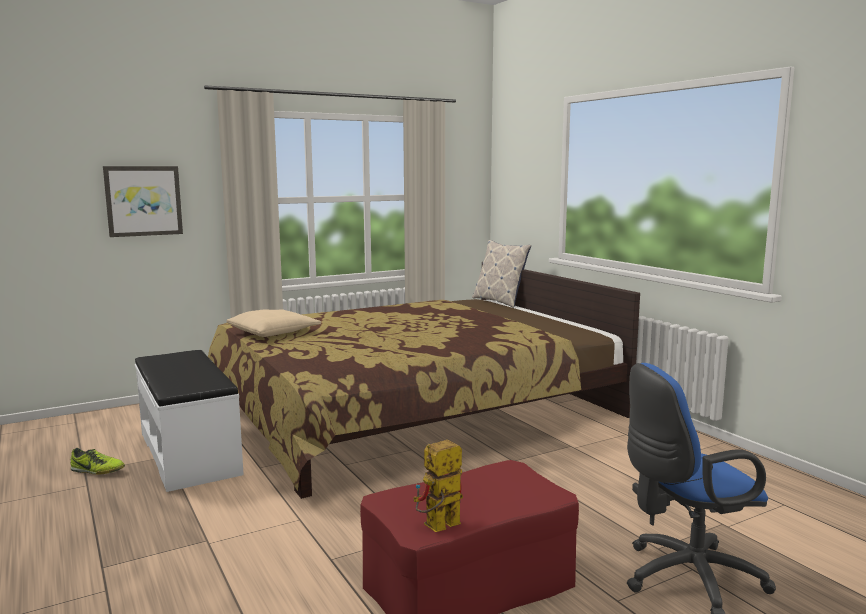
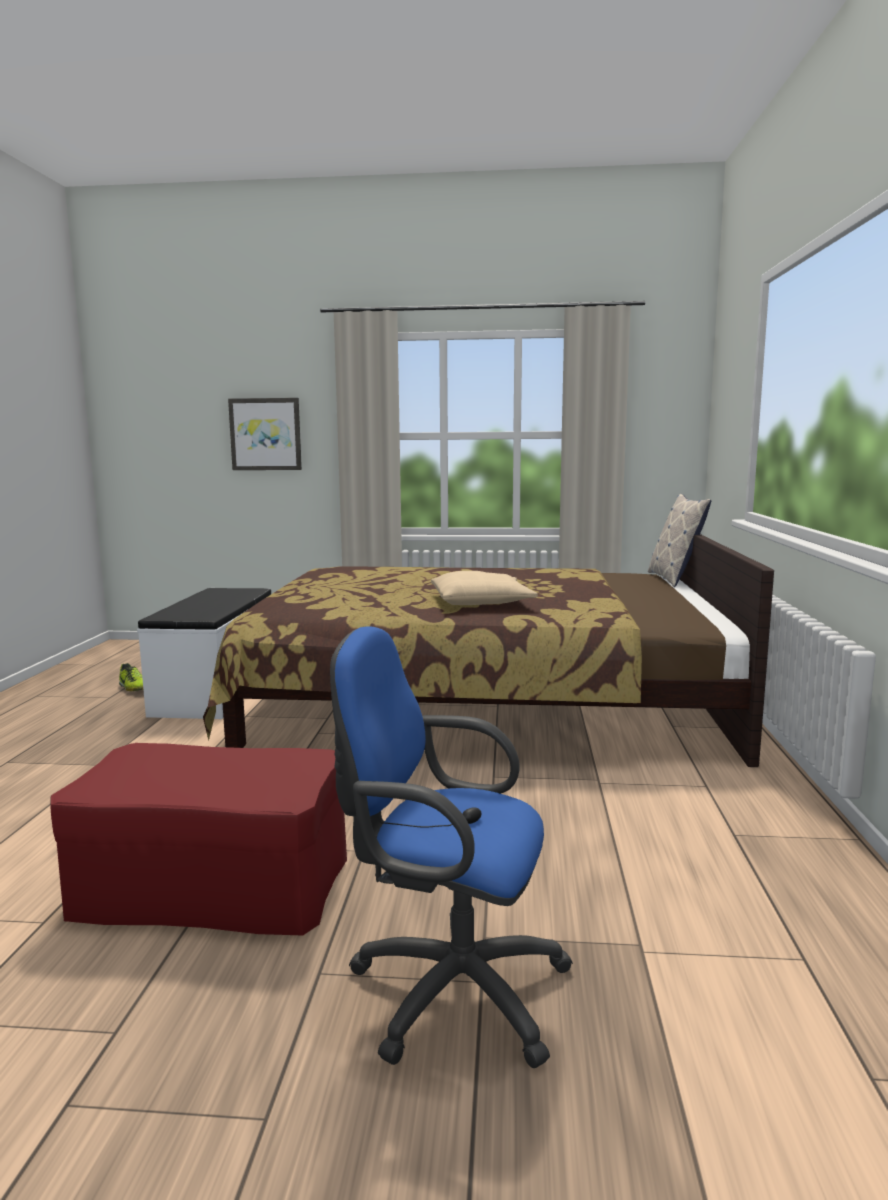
camera: 35 degrees right, 0 degrees up
(274, 332) = (331, 578): beige pillow -> beige pillow (481, 602)
(438, 528) = (109, 790): toy robot -> none

